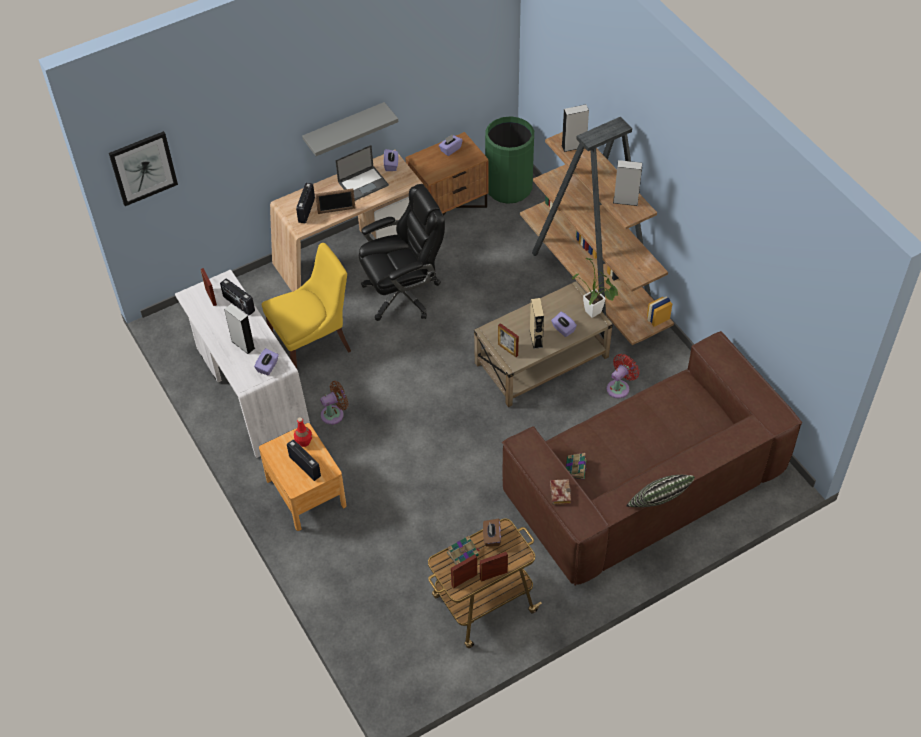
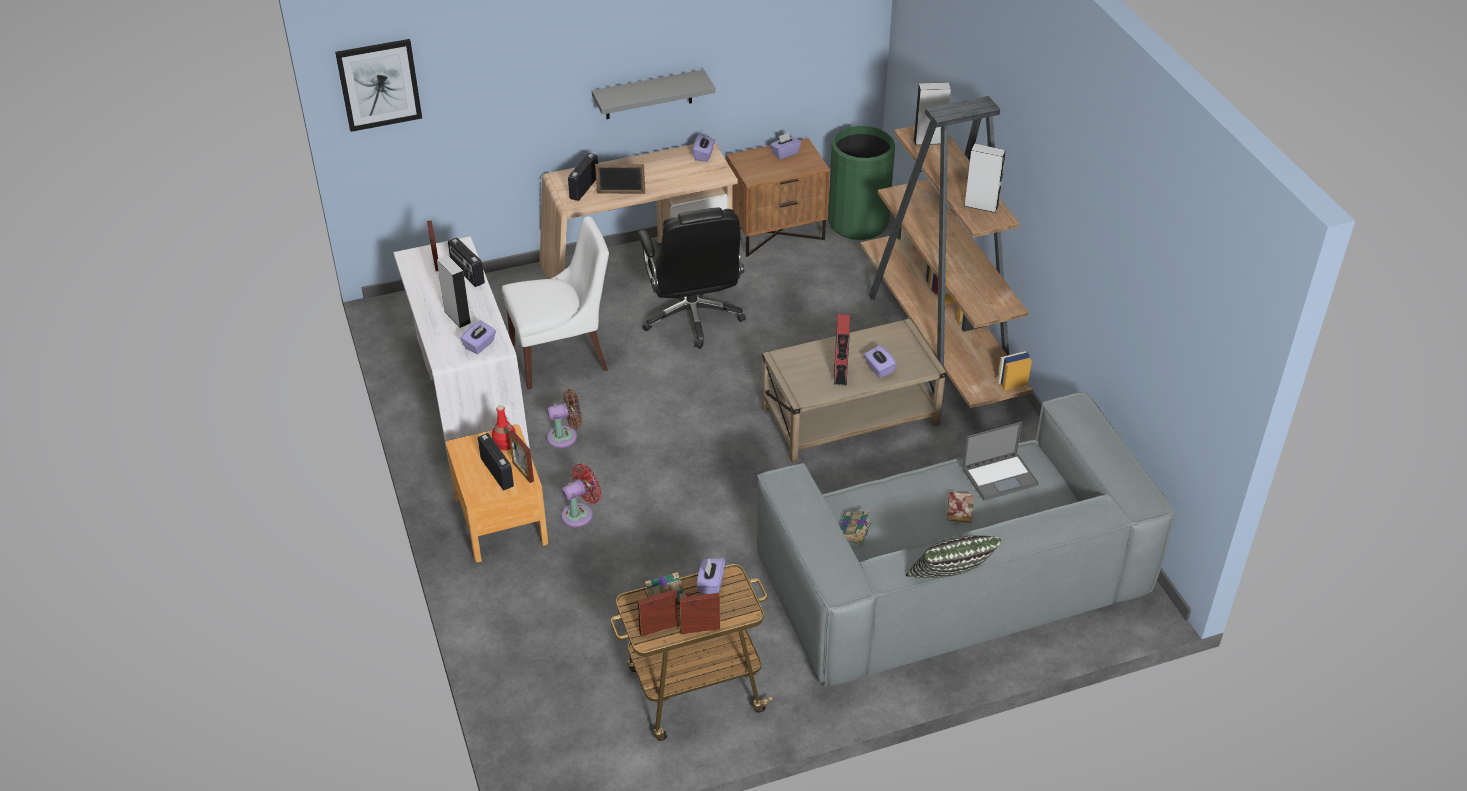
camera: 10 degrees right, 10 degrees down
(313, 344) = (562, 356): yellow chair -> white chair
(363, 183) = (663, 169): laptop -> laptop (1000, 476)
(403, 293) = (693, 317): black office chair -> black office chair turned 90 degrees clockwise
(491, 537) = (710, 583): brown tissue box -> purple tissue box
(508, 350) = (800, 381): picture frame -> picture frame (523, 472)
(536, 338) = (840, 374): beige speaker -> red speaker
(559, 492) = (817, 545): book -> book (958, 509)
(595, 314) = (925, 358): potted plant -> none
(619, 387) = (945, 461): red fan -> red fan (580, 514)
(644, 481) = (952, 577): brown sofa -> grey sofa

